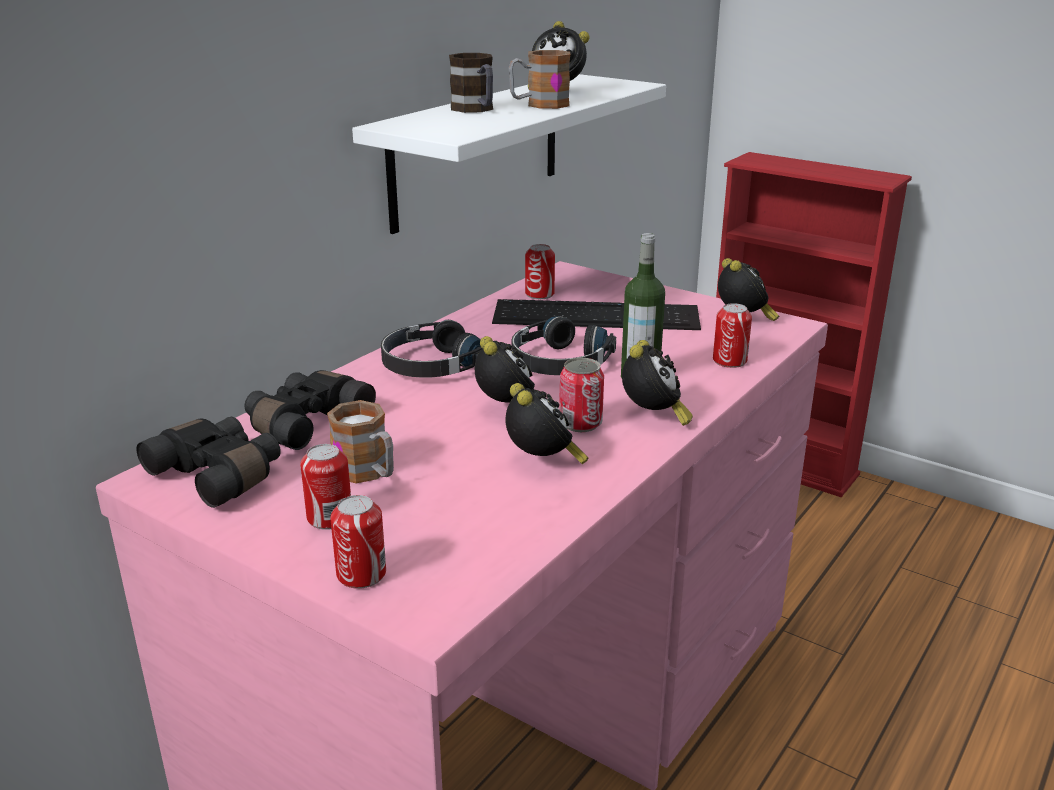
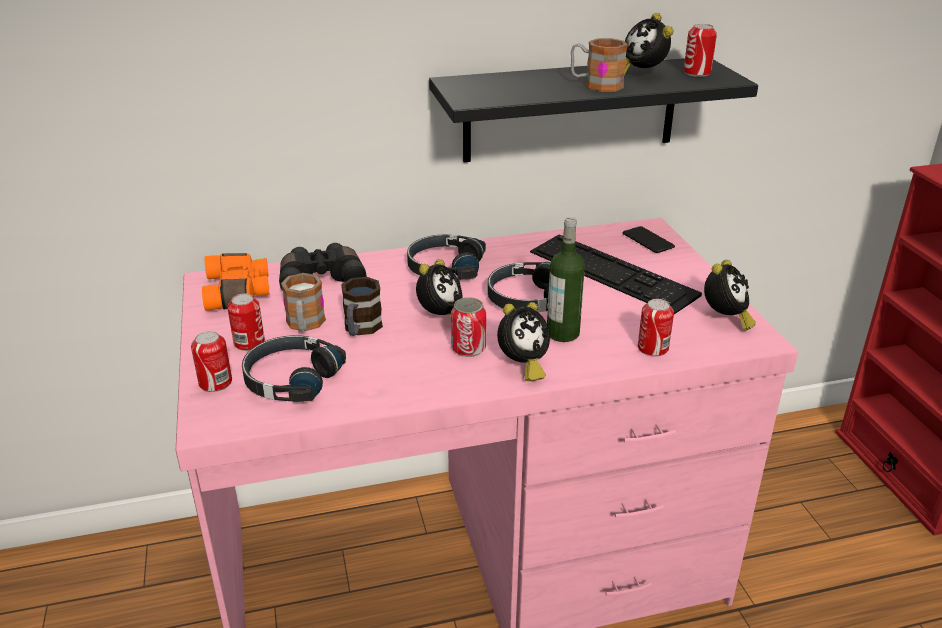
camera: 40 degrees right, 5 degrees up
(220, 474) = (239, 292): black binoculars -> orange binoculars
(447, 529) = (291, 379): none -> black headphones
(476, 110) = (540, 79): mug -> mug (360, 329)
(477, 150) = (571, 109): white shelf -> black shelf
(539, 294) = (599, 240): can -> can (697, 72)
(543, 463) = (403, 364): alarm clock -> none
(581, 281) = (648, 240): none -> phone

